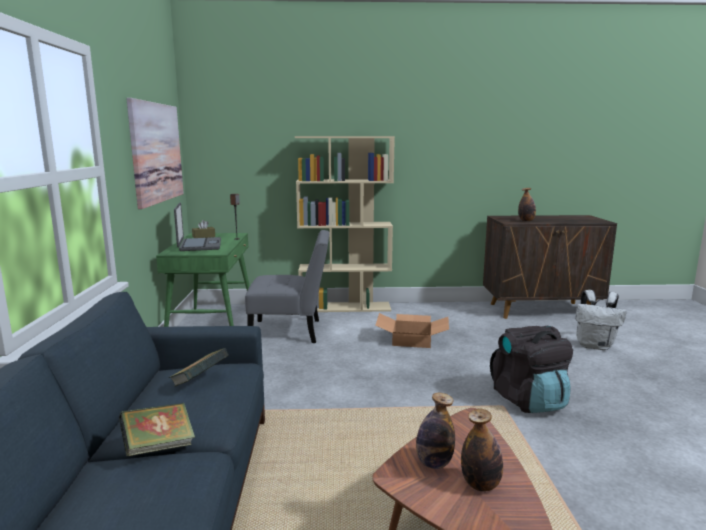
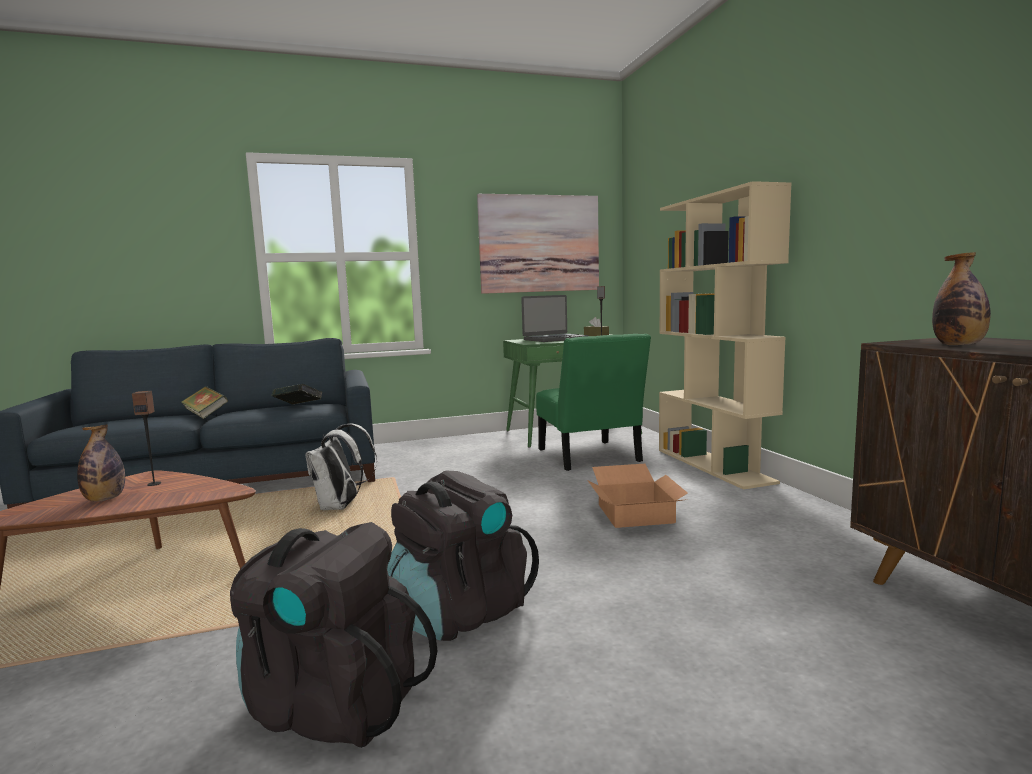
camera: 75 degrees right, 5 degrees down
(291, 331) = (590, 457): grey chair -> green chair
(433, 463) = (154, 483): bottle -> speaker
(595, 346) = (851, 718): white backpack -> white backpack (341, 506)
(617, 438) = (332, 703): none -> black backpack

